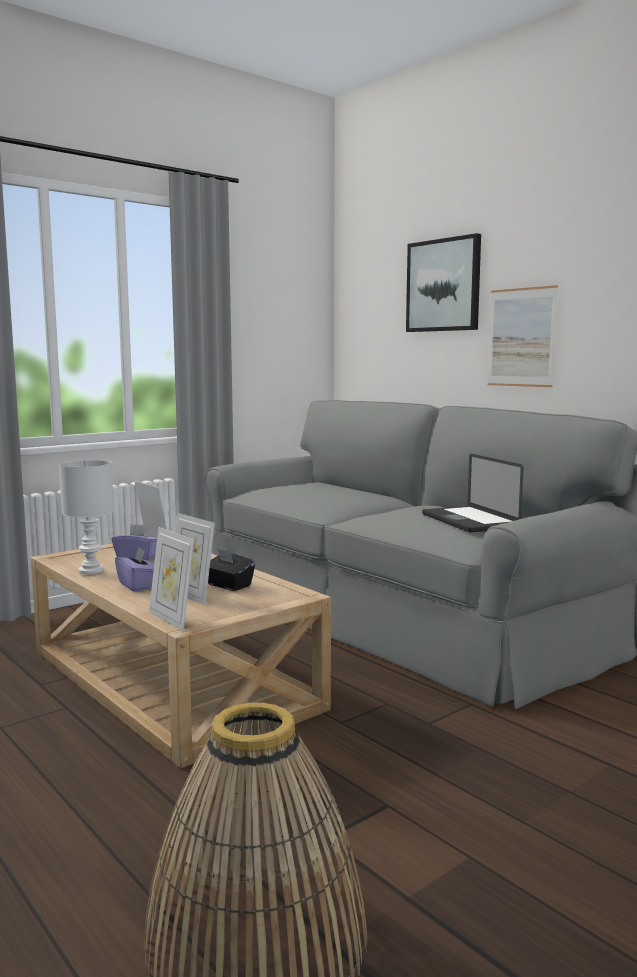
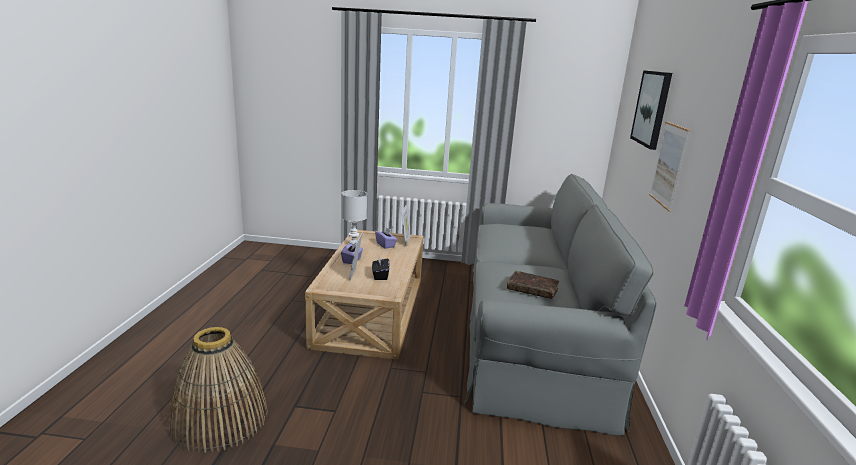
camera: 45 degrees right, 10 degrees up
(172, 619) = (321, 282): picture frame -> none
(469, 521) = (532, 290): laptop -> brown book

